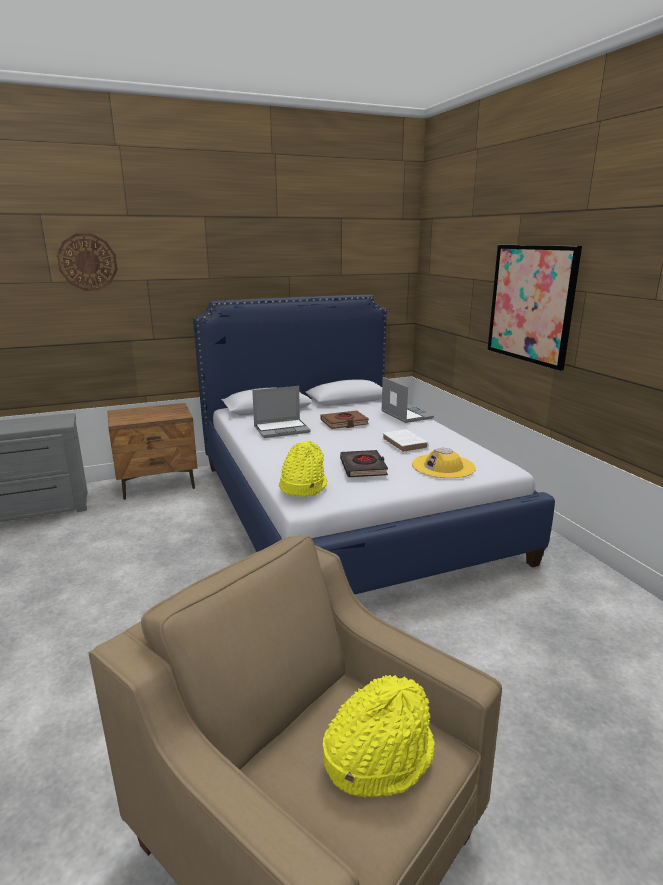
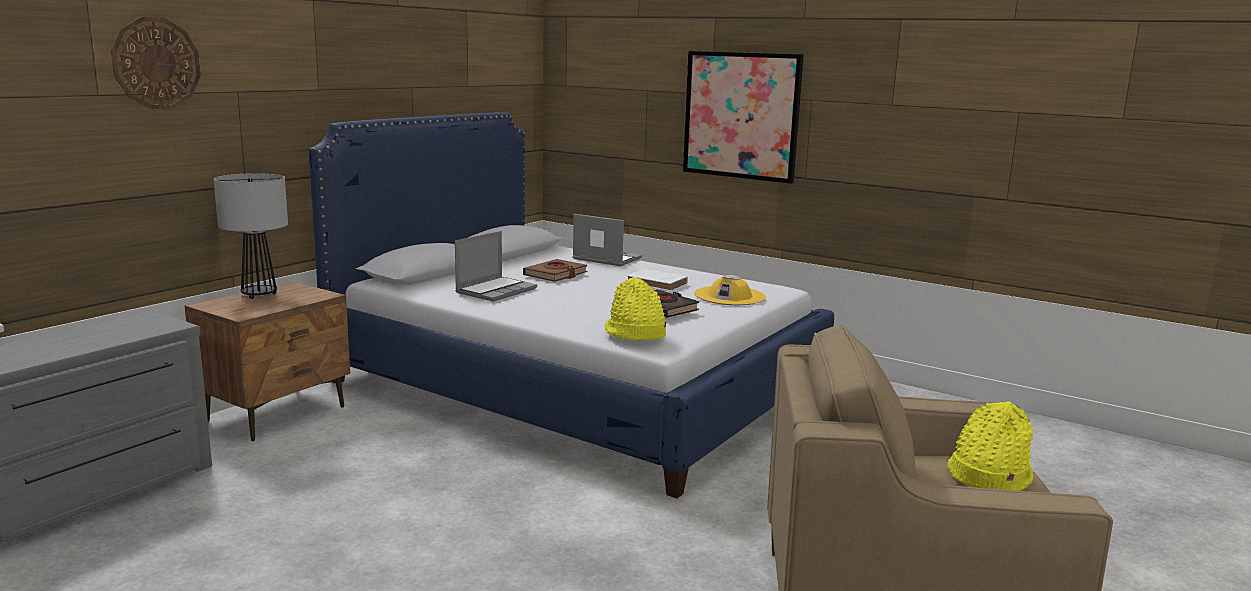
camera: 35 degrees left, 5 degrees down
(151, 409) = (258, 295): none -> table lamp

